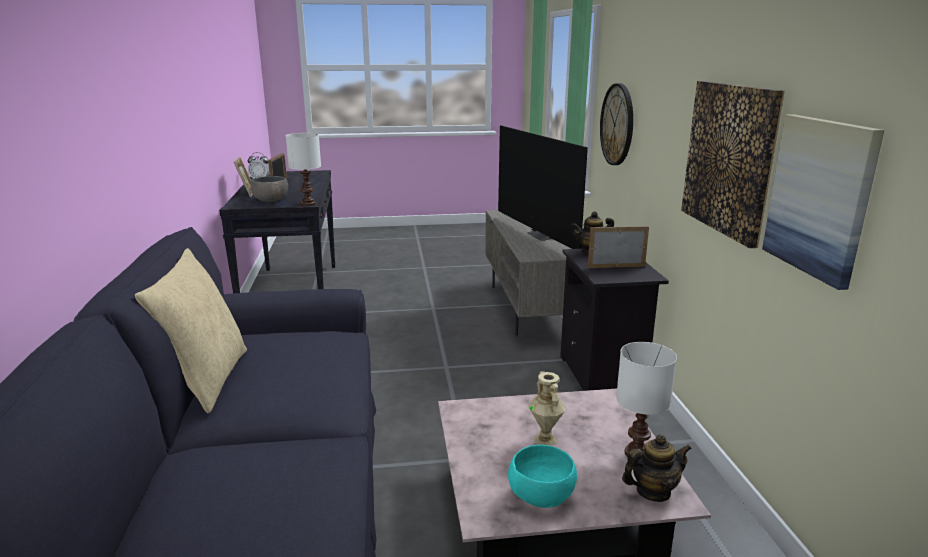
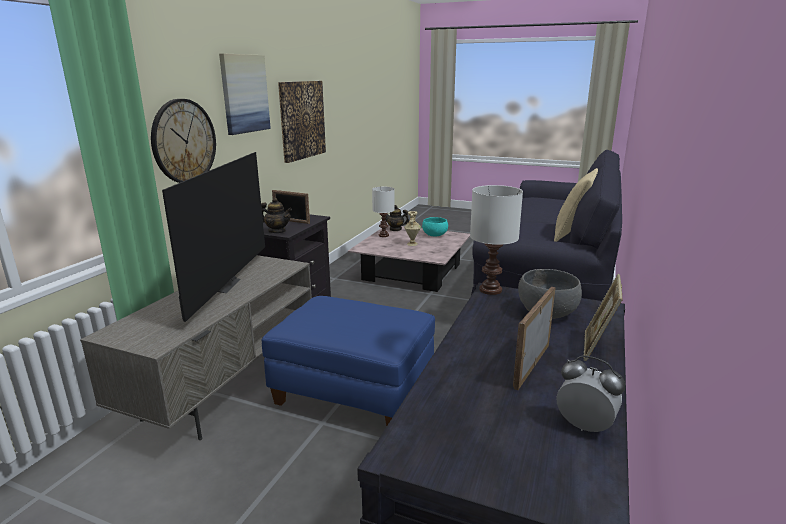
camera: 150 degrees left, 0 degrees up
(432, 325) = (353, 392): none -> blue ottoman
(820, 197) = (336, 117): picture -> picture (244, 93)

